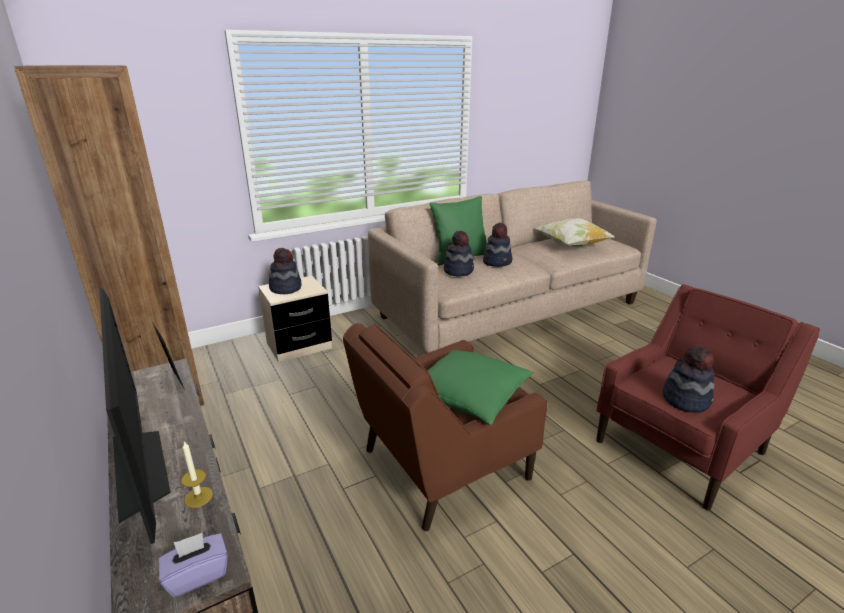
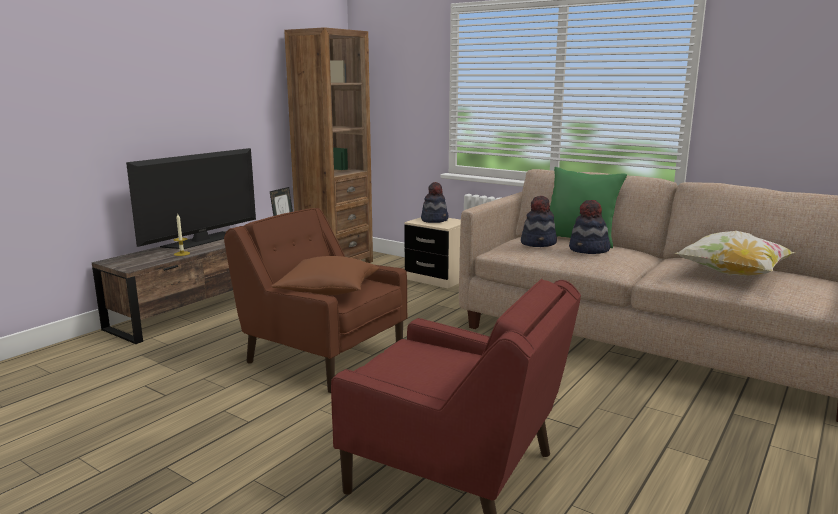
camera: 65 degrees right, 10 degrees down
(197, 574) = (128, 264): purple tissue box -> none
(469, 397) = (328, 291): green pillow -> brown pillow
(686, 399) = (401, 369): hat -> none

